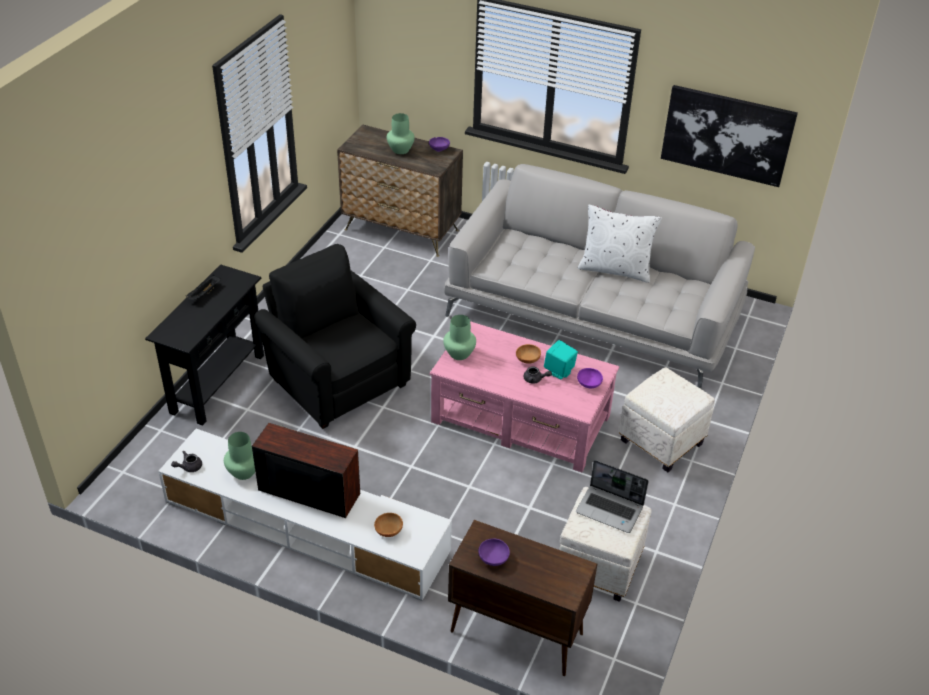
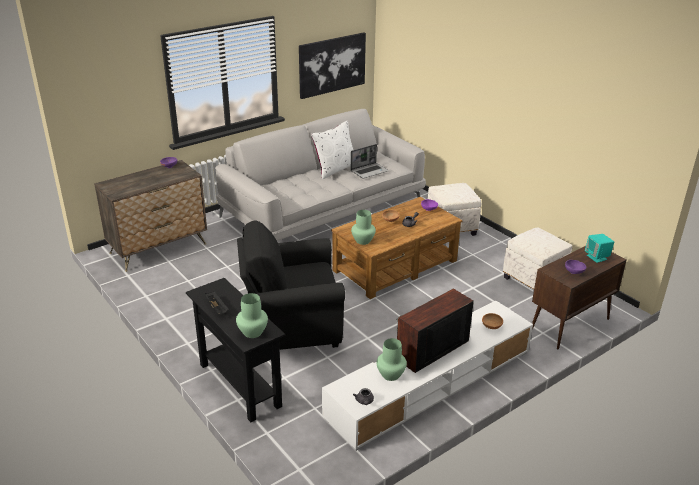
camera: 60 degrees left, 10 degrees down
(401, 150) = (149, 179): green vase -> green vase (253, 332)
(521, 419) = (396, 265): pink coffee table -> brown coffee table
(559, 371) = (409, 214): turquoise speaker -> turquoise speaker (597, 257)
(610, 510) = (534, 237): laptop -> laptop (369, 171)

